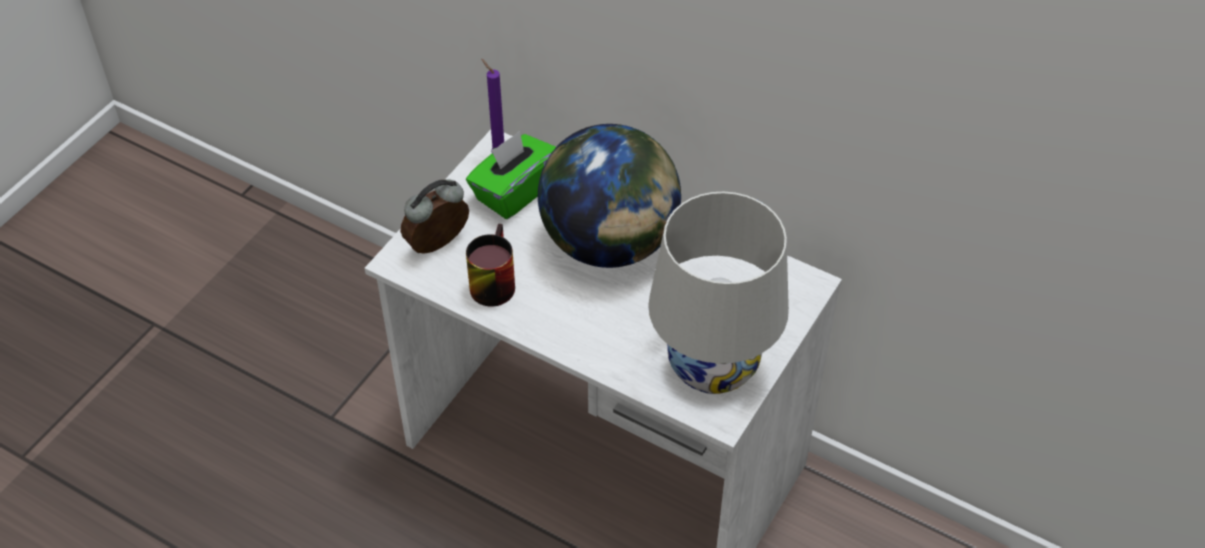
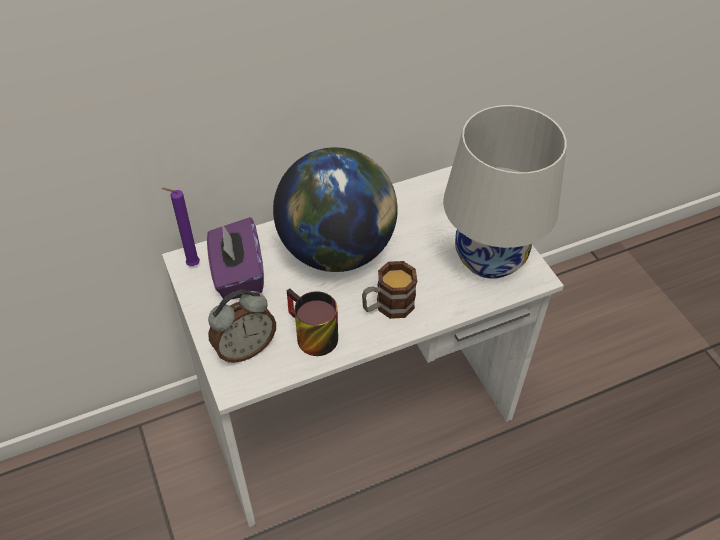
camera: 55 degrees left, 0 degrees up
(439, 245) = (245, 348): alarm clock -> alarm clock turned 120 degrees counterclockwise
(514, 192) = (238, 275): green tissue box -> purple tissue box
(574, 318) = (387, 306): none -> mug

